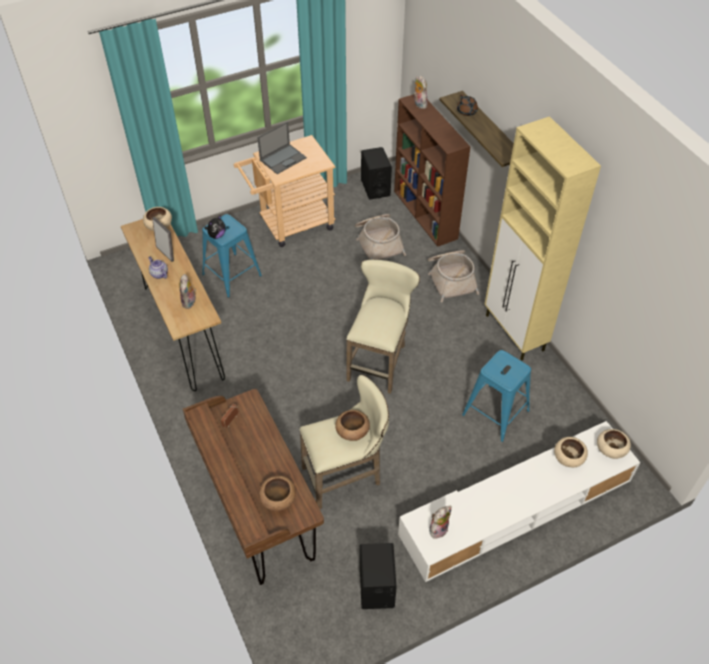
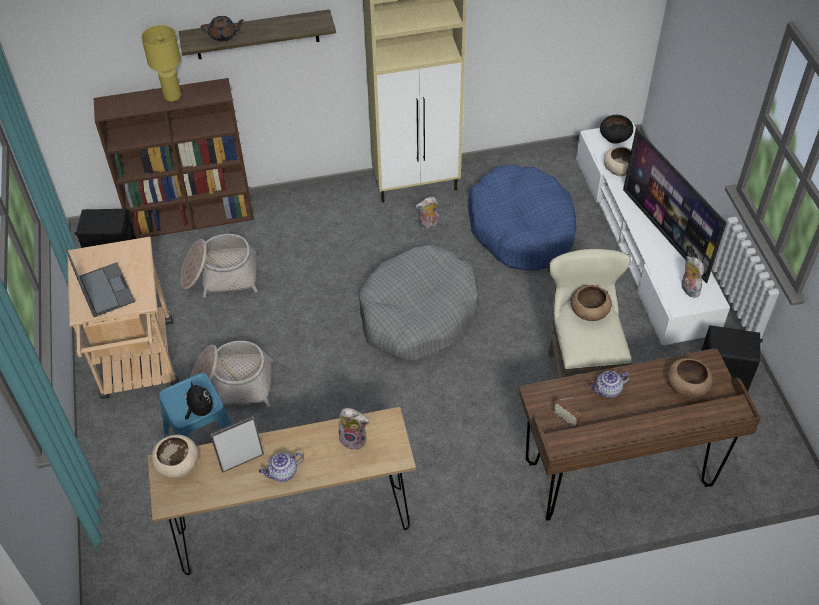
camera: 75 degrees left, 0 degrees up
(262, 444) = (607, 391): none -> teapot
(380, 360) = (418, 314): beige stool -> grey dog bed
(419, 104) = (119, 104): plush toy -> plush toy (428, 227)
(438, 125) = (173, 96): none -> yellow table lamp
(451, 279) = (313, 219): basket -> basket (231, 384)
(495, 412) = (521, 228): blue stool -> blue dog bed
(499, 504) = (665, 234): none -> television
(610, 449) = (614, 137): beige bowl -> black bowl

